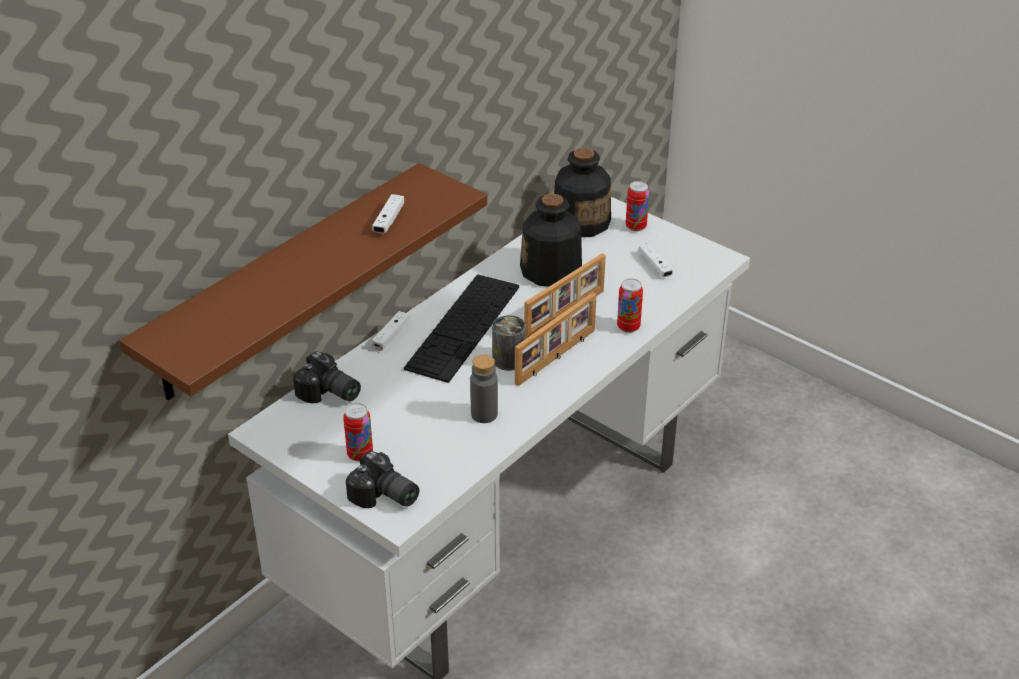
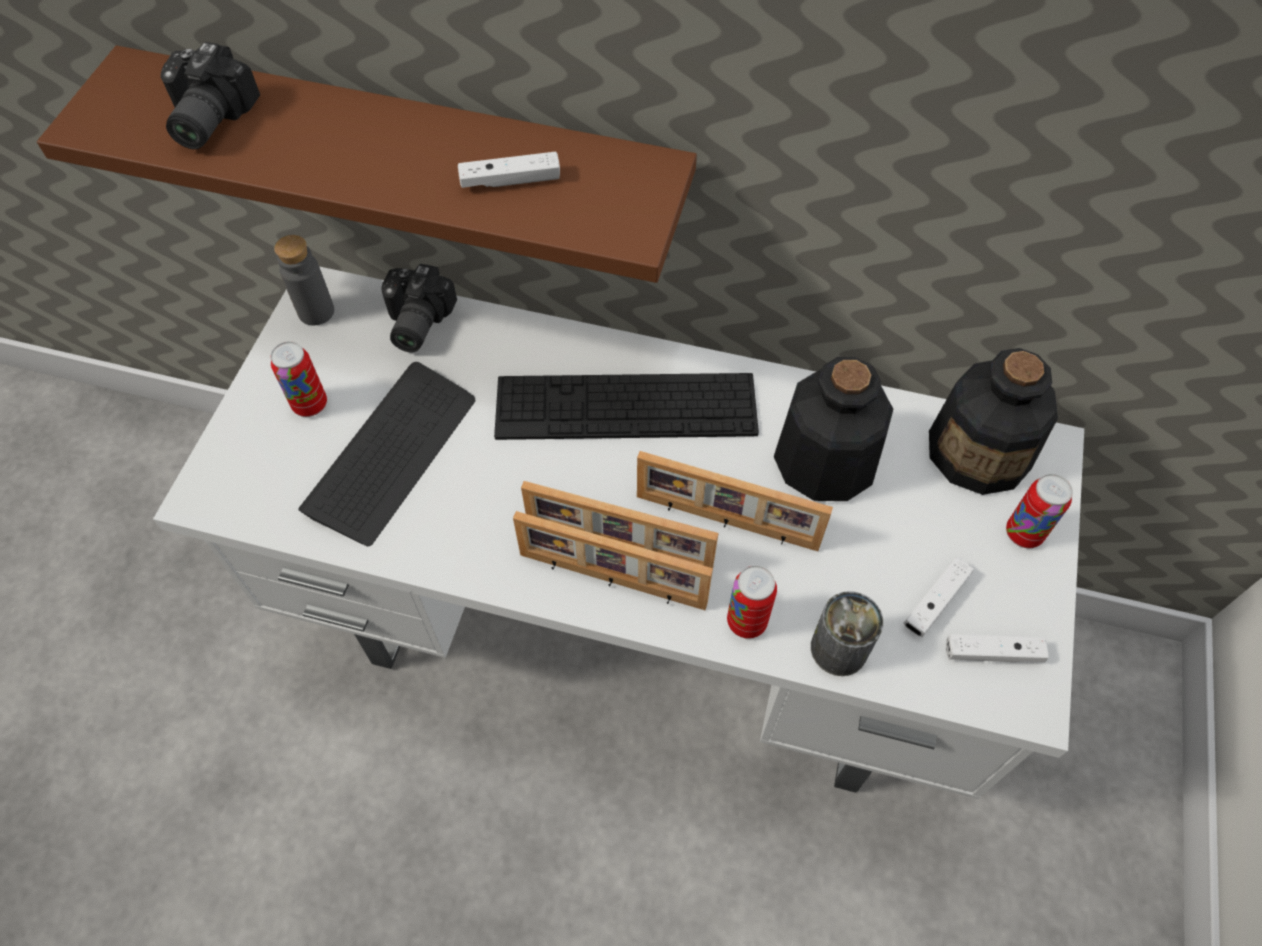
camera: 65 degrees right, 20 degrees up
(384, 497) = (238, 464): camera -> camera (205, 120)
(391, 335) = (563, 335): white game controller -> white game controller (993, 653)
(428, 427) = (392, 454): none -> keyboard
(484, 414) = (447, 509): grey bottle -> grey bottle (316, 311)
(508, 360) = (580, 490): can -> can (839, 649)
(575, 365) = (611, 581): none -> picture frame

